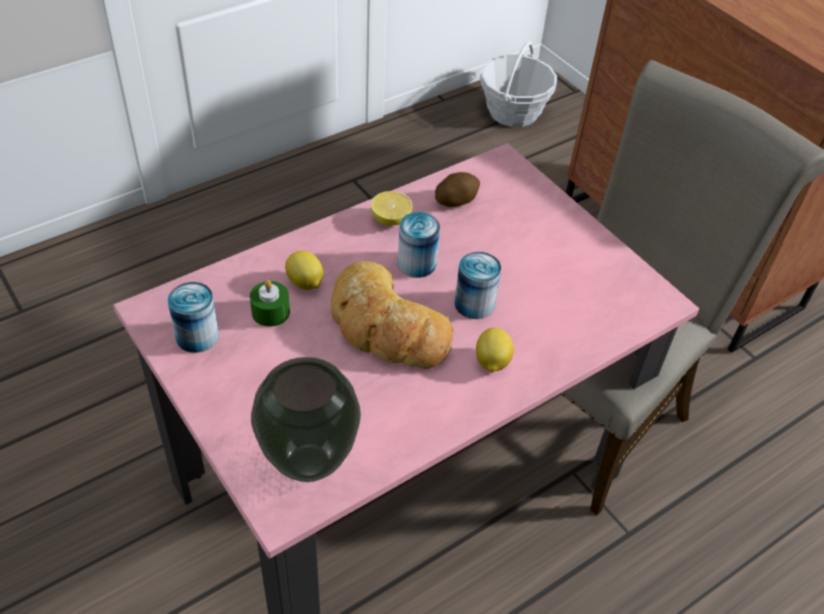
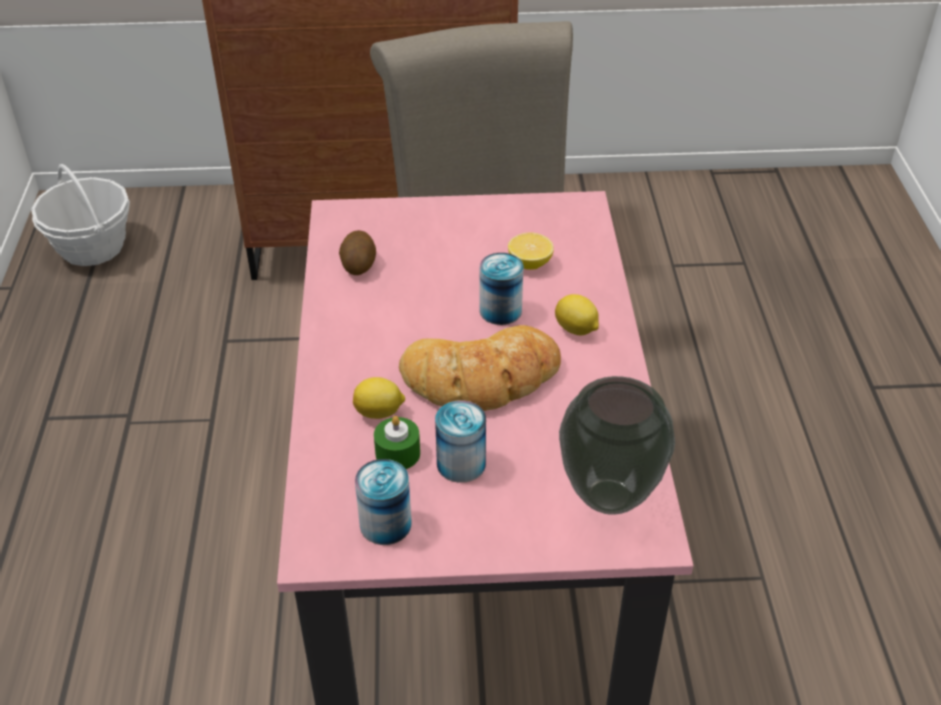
camera: 55 degrees left, 5 degrees down
(391, 219) = (344, 318): lemon -> lemon (530, 263)
(417, 263) = (419, 325): can -> can (461, 463)

